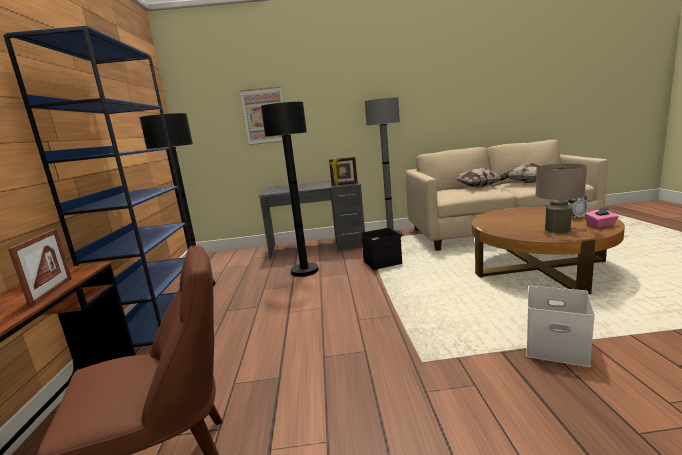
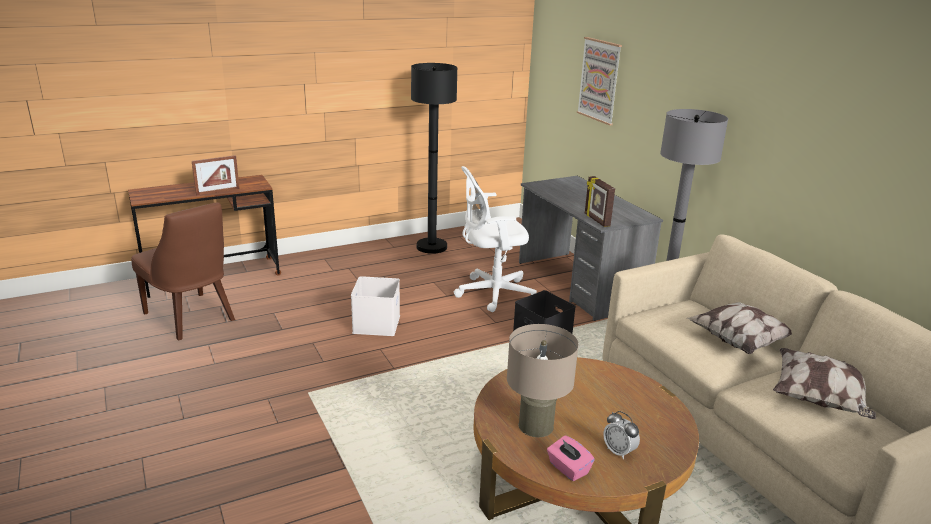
camera: 65 degrees right, 10 degrees up
(159, 324) = (352, 254): blue bookcase -> none
(304, 271) = (492, 293): black floor lamp -> white office chair
(554, 347) = (344, 473): white storage box -> white storage box (375, 323)

